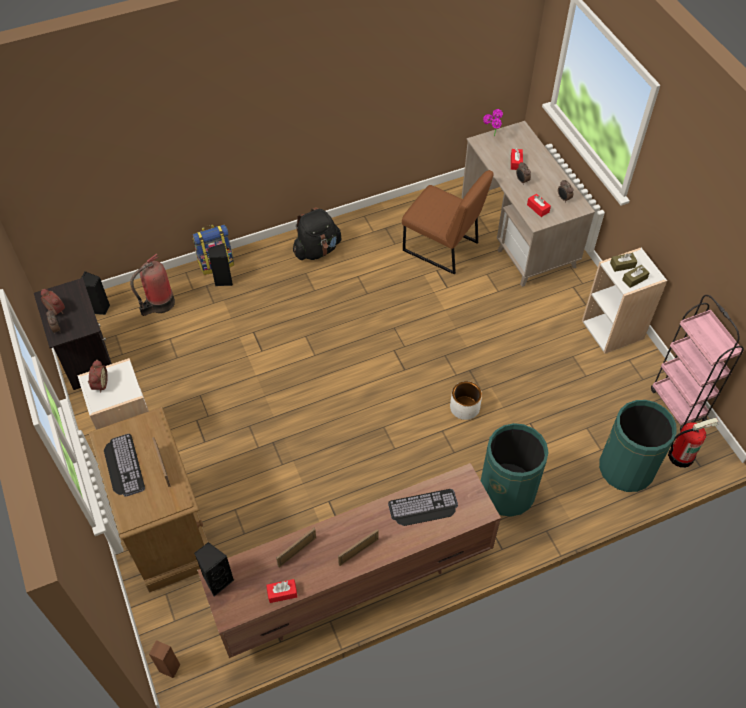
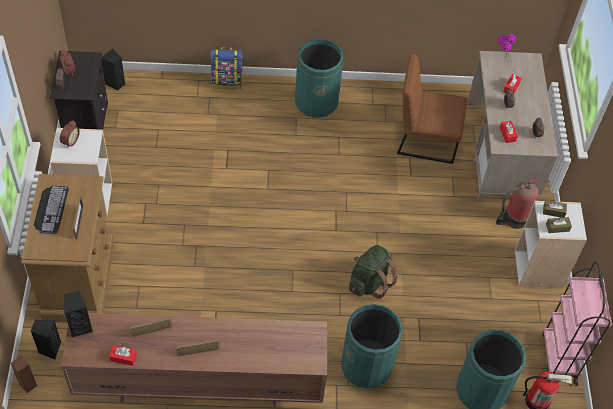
camera: 20 degrees right, 0 degrees up
(159, 304) = (164, 98): fire extinguisher -> fire extinguisher (514, 219)
(223, 280) = (225, 97): black speaker -> black speaker (49, 349)
(317, 250) = (316, 102): black backpack -> green trash can
(423, 508) = (268, 341): keyboard -> none
(442, 247) = (425, 140): brown chair -> brown chair turned 135 degrees clockwise
(465, 408) = (369, 282): white planter -> green backpack

